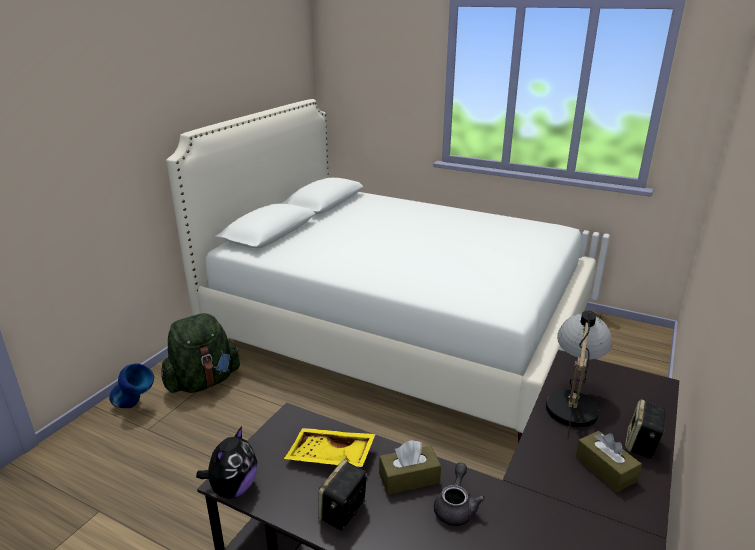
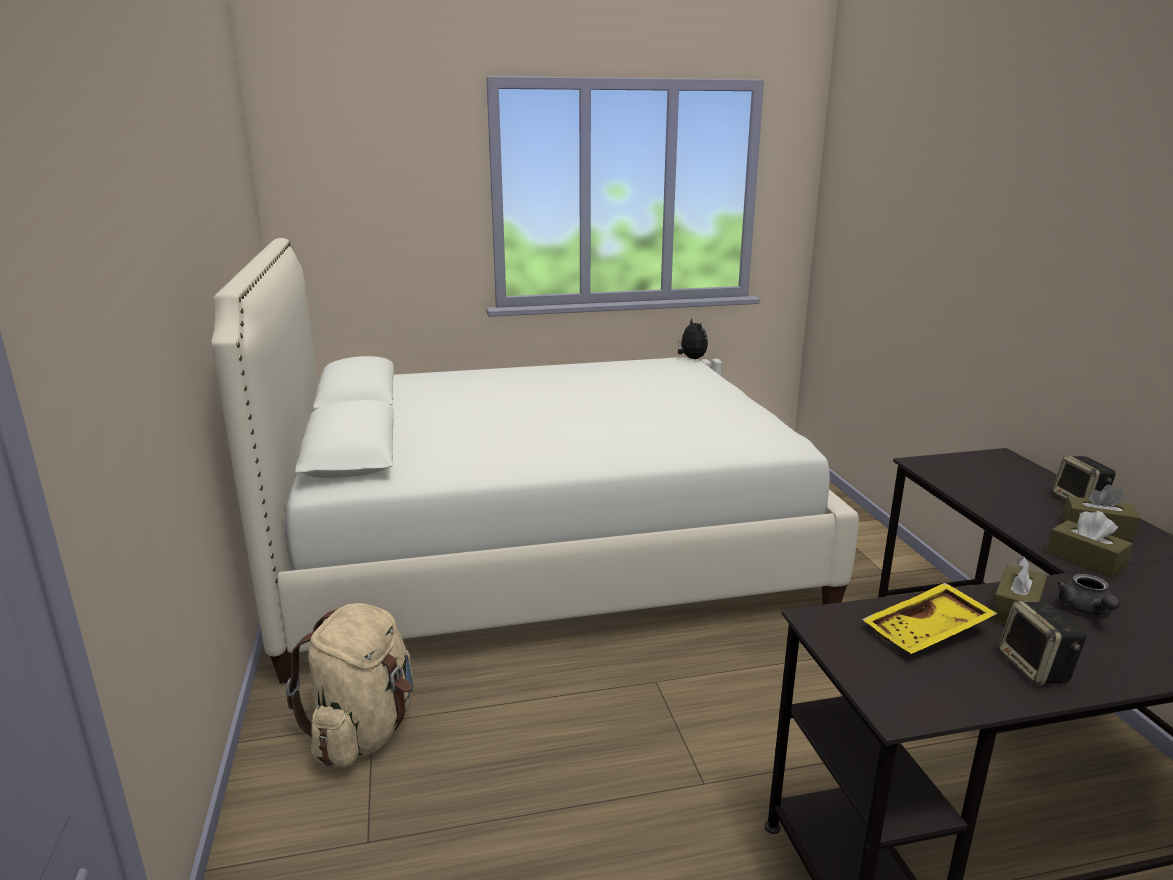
camera: 40 degrees left, 5 degrees down
(136, 406) = (295, 825): blue vase -> none
(203, 382) = (364, 731): green backpack -> beige backpack
(233, 488) = (916, 714): plush toy -> plush toy (691, 358)
(456, 507) = (1086, 610): grey teapot -> grey teapot turned 150 degrees counterclockwise
(538, 481) = (1085, 560): none -> brown tissue box
(572, 401) = (984, 492): table lamp -> none

